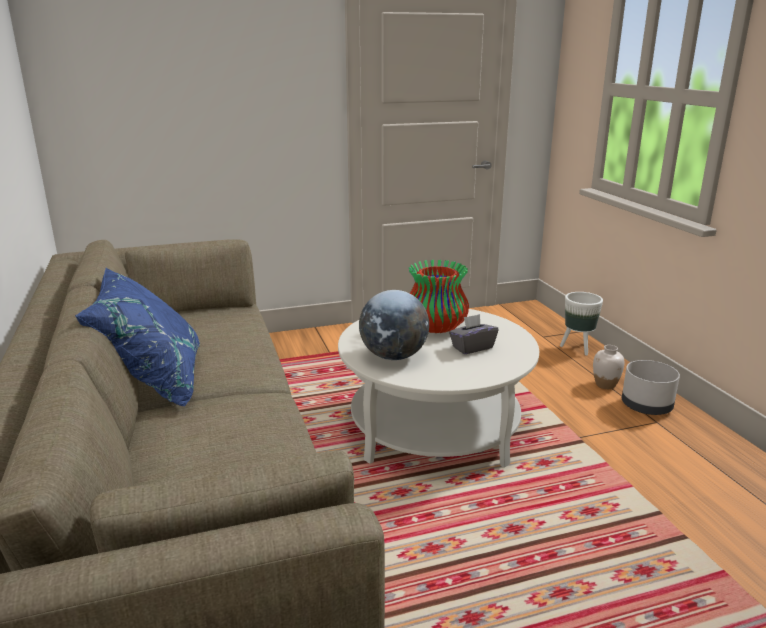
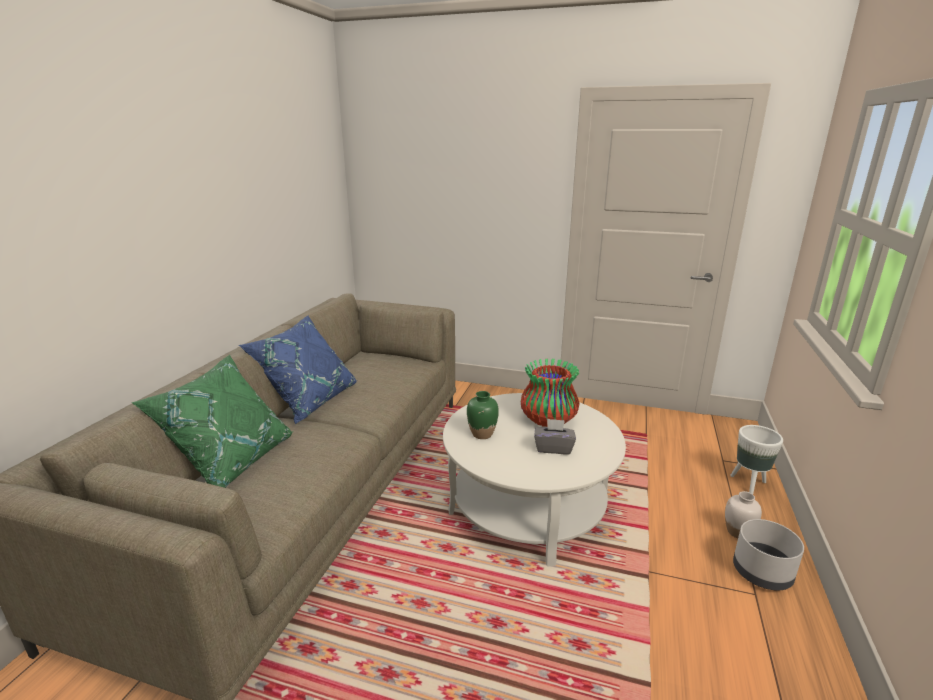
camera: 35 degrees right, 0 degrees up
(153, 472) = (231, 461): none -> green pillow
(394, 356) = (482, 434): globe -> green vase

